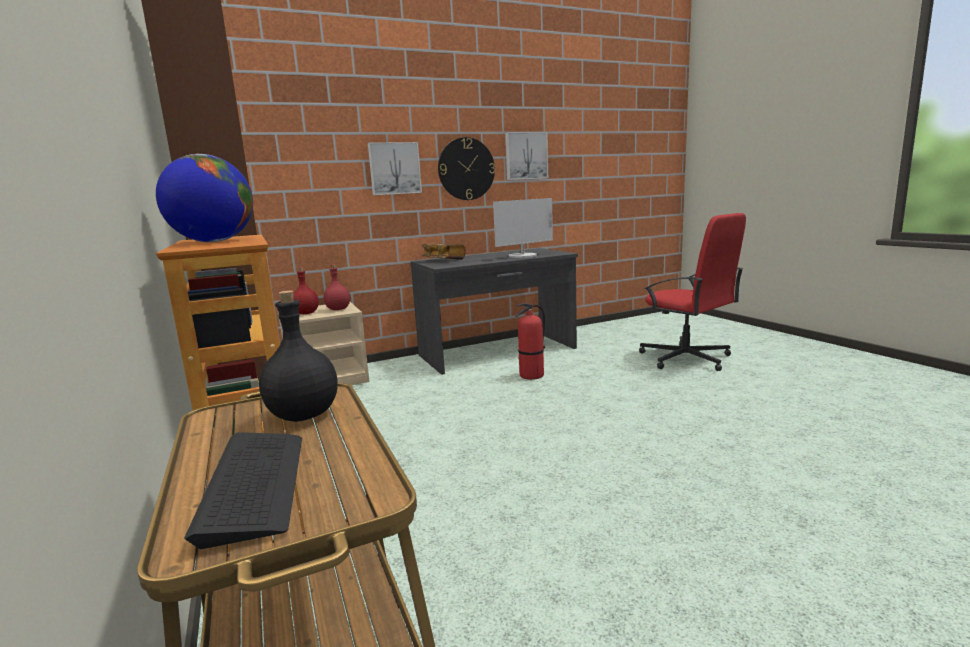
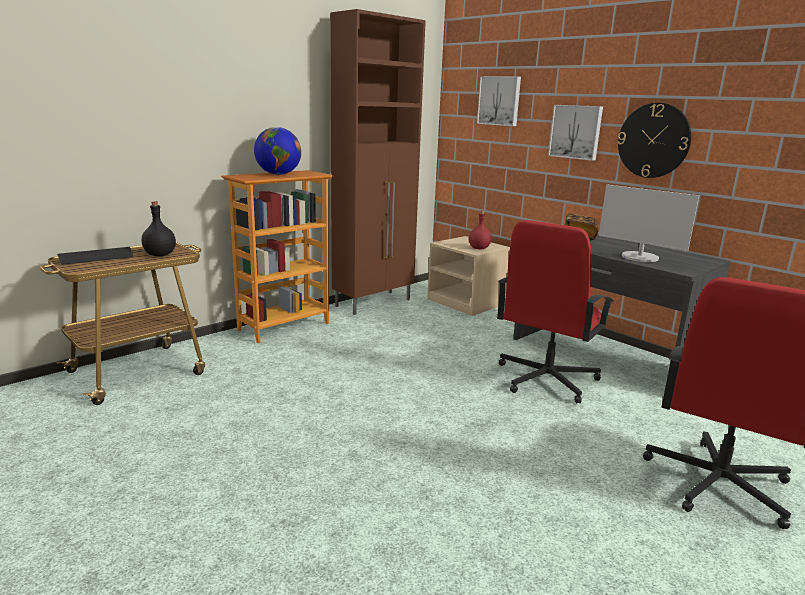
camera: 70 degrees right, 5 degrees up
(306, 313) = (460, 243): red bottle -> none
(525, 156) = (745, 132): picture -> picture (499, 101)
(531, 376) = (545, 379): fire extinguisher -> red office chair

